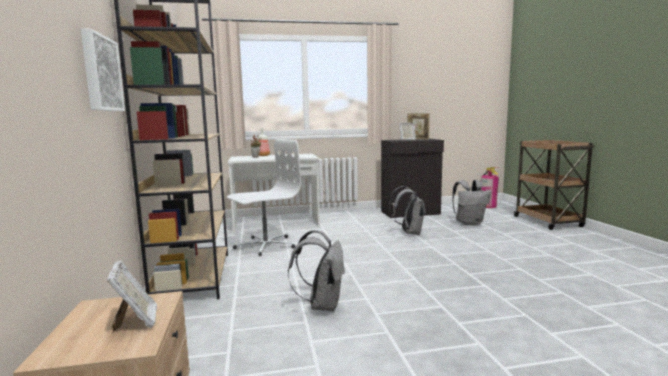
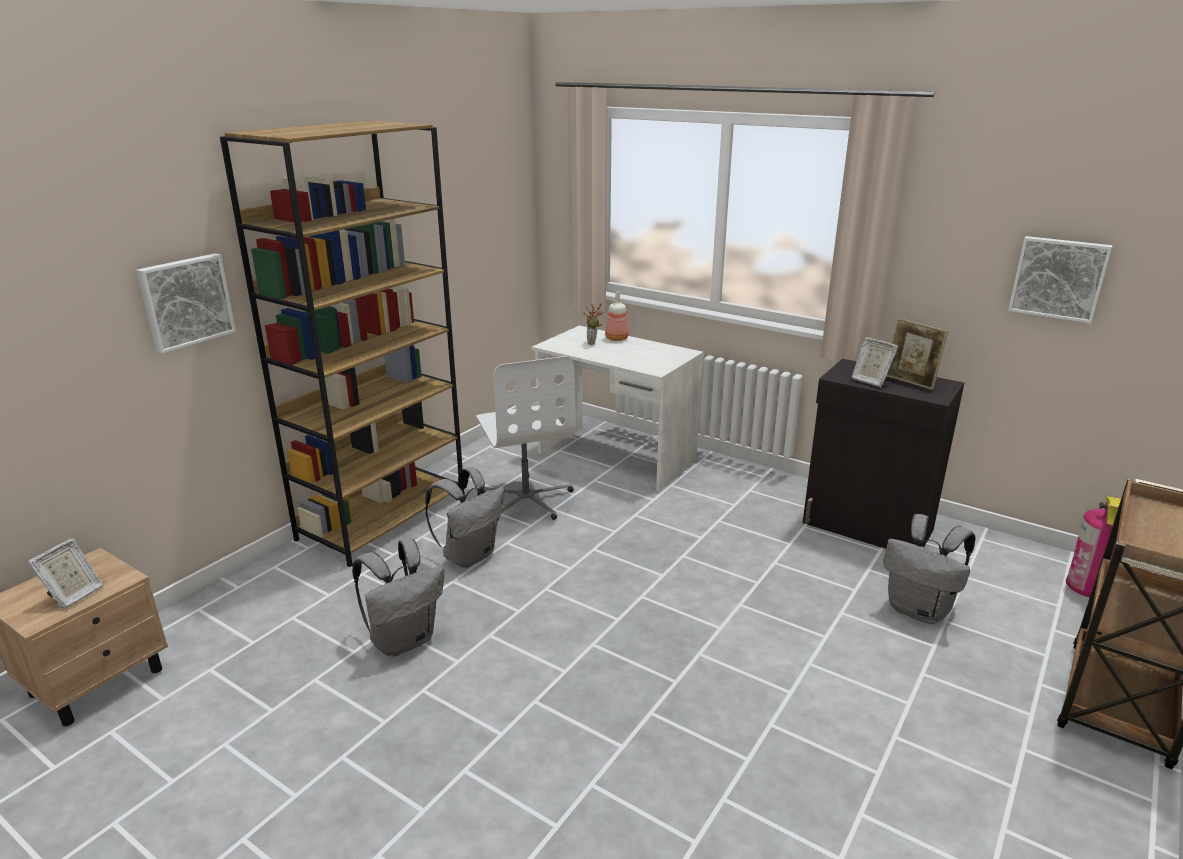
camera: 45 degrees right, 15 degrees up
(265, 245) = (526, 499): white office chair -> white office chair turned 60 degrees clockwise
(409, 233) = (755, 576): grey backpack -> grey backpack (469, 555)
(446, 94) = (1058, 278): none -> picture

